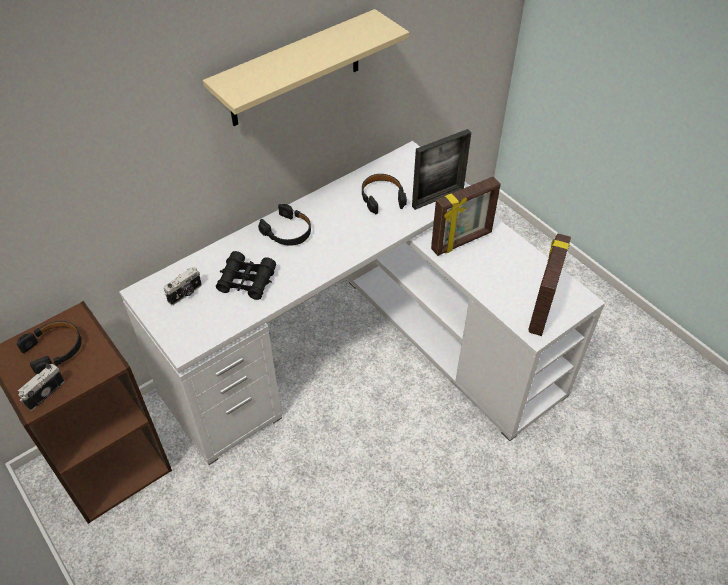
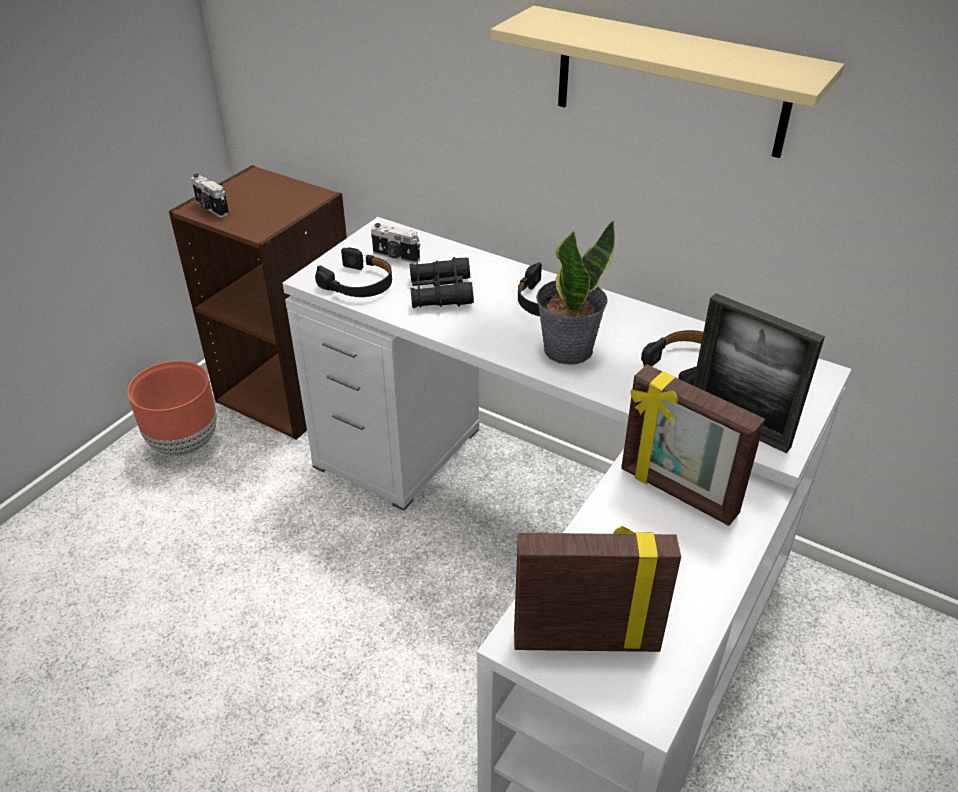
camera: 70 degrees right, 10 degrees down
(44, 393) = (211, 208): camera -> camera turned 150 degrees counterclockwise
(54, 349) = (269, 197): black headphones -> black headphones (358, 284)
(127, 555) = (184, 442): none -> brown planter
(341, 239) = (567, 349): none -> potted plant

